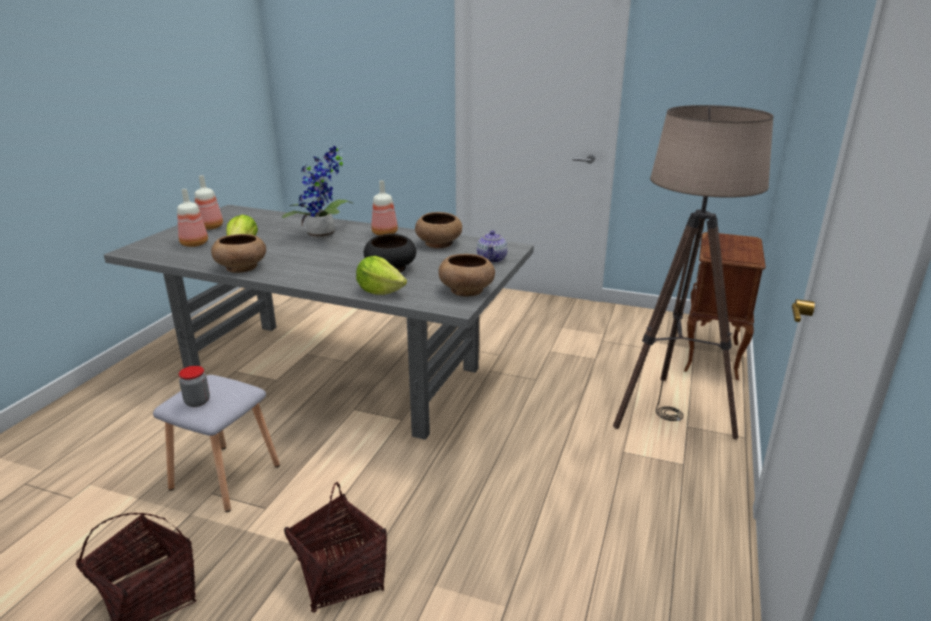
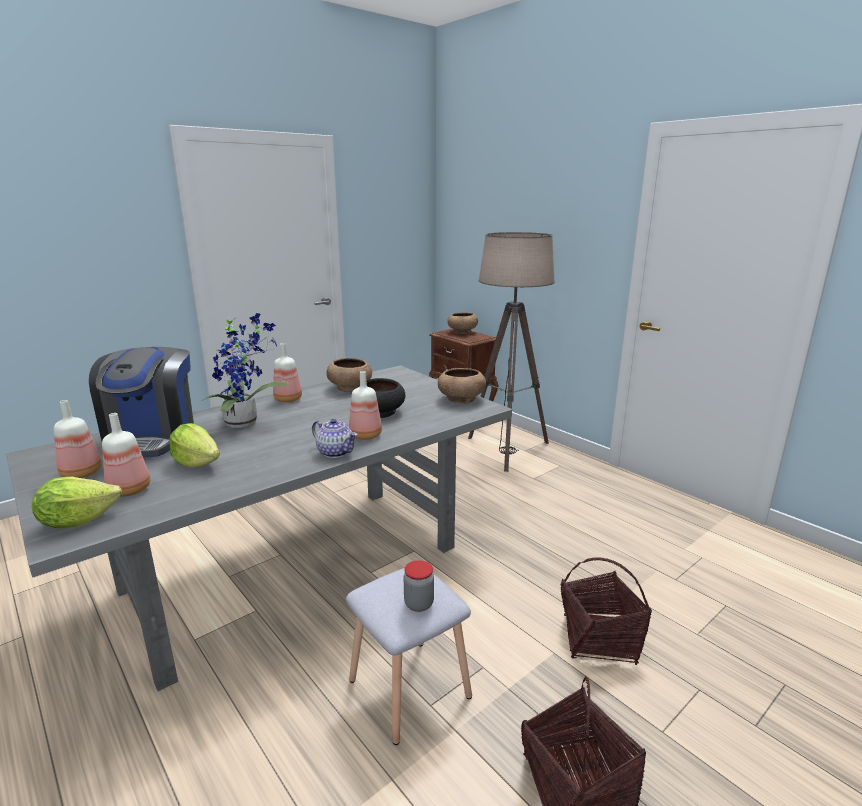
camera: 60 degrees left, 5 degrees down
(241, 267) = (267, 472): brown bowl -> brown bowl (462, 332)
(273, 224) = (152, 438): none -> coffee machine
(334, 276) = (365, 435): none -> bottle
(380, 291) = (425, 424): lettuce -> lettuce (77, 521)
(492, 259) = (411, 380): teapot -> teapot (335, 452)

